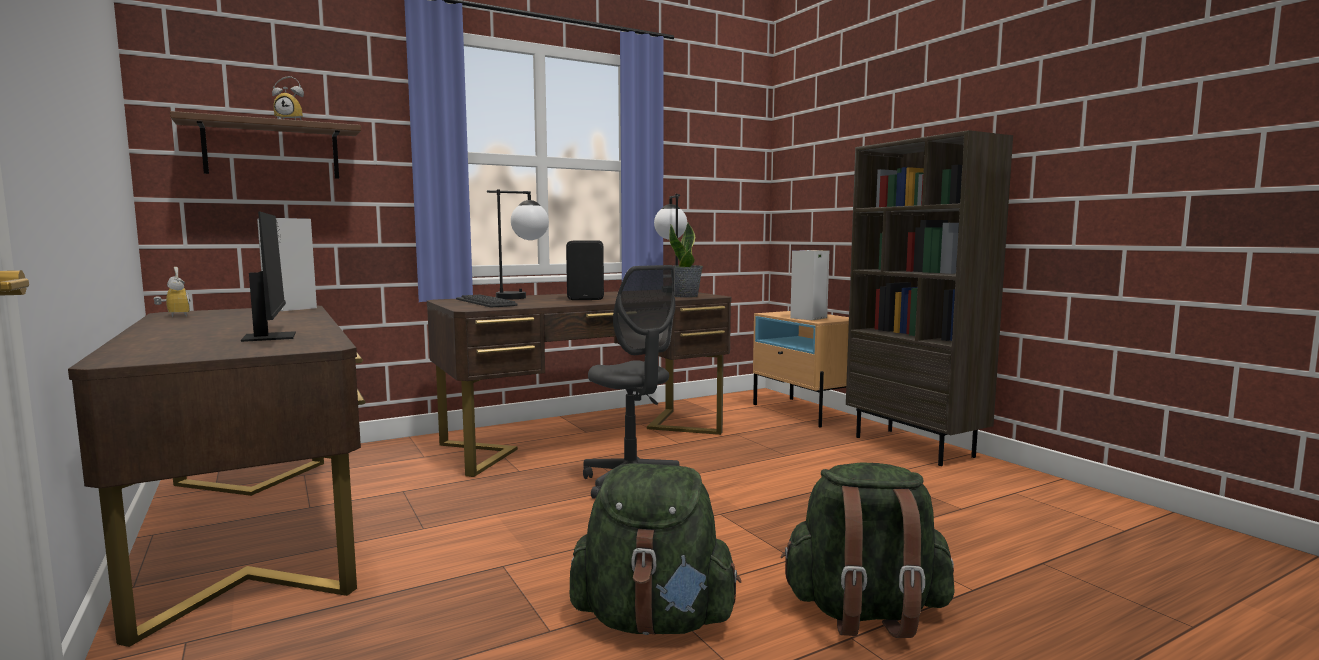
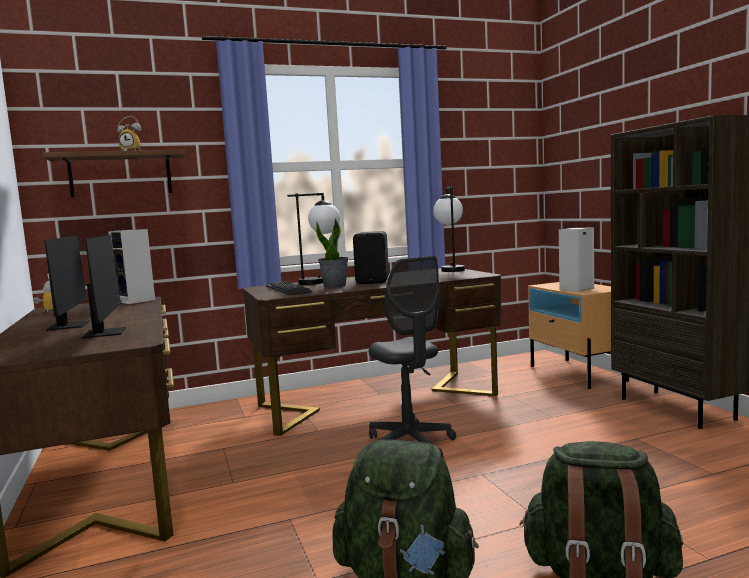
camera: 10 degrees right, 0 degrees up
(216, 328) = (71, 324): none -> monitor
(686, 296) = (460, 276): potted plant -> potted plant (335, 286)

